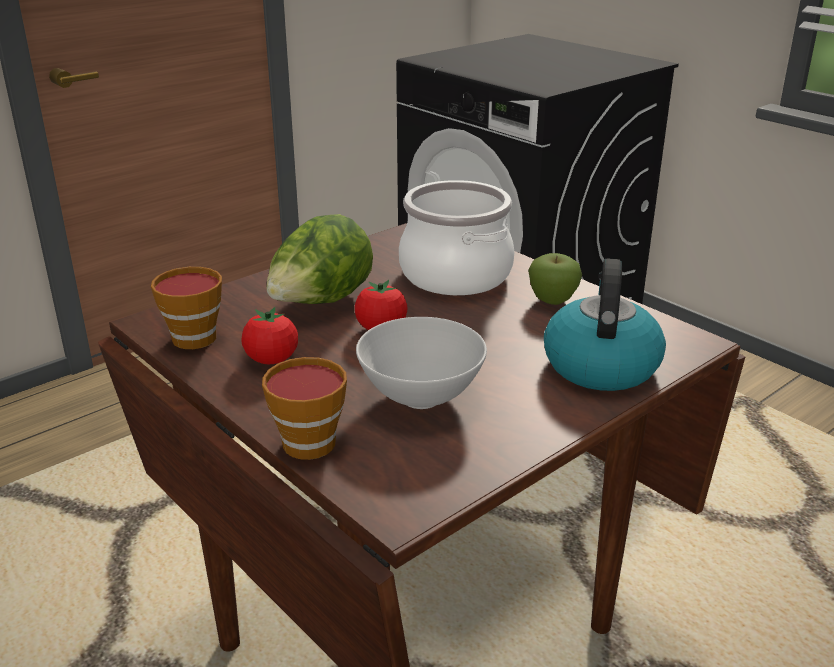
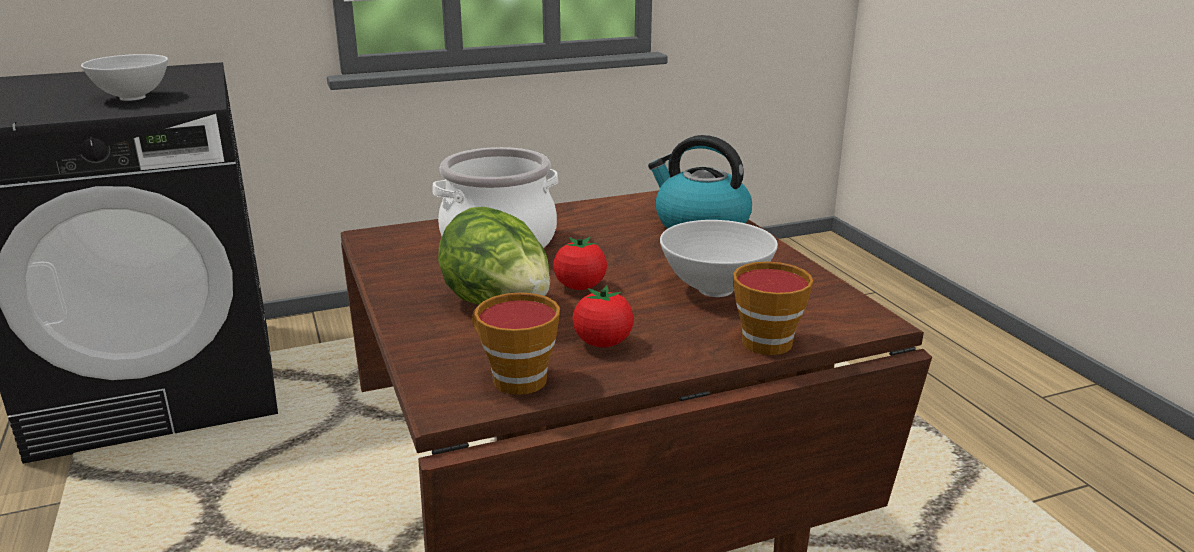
camera: 70 degrees left, 5 degrees down
(533, 72) = (133, 98): none -> white bowl
(552, 300) = (585, 219): apple -> none

